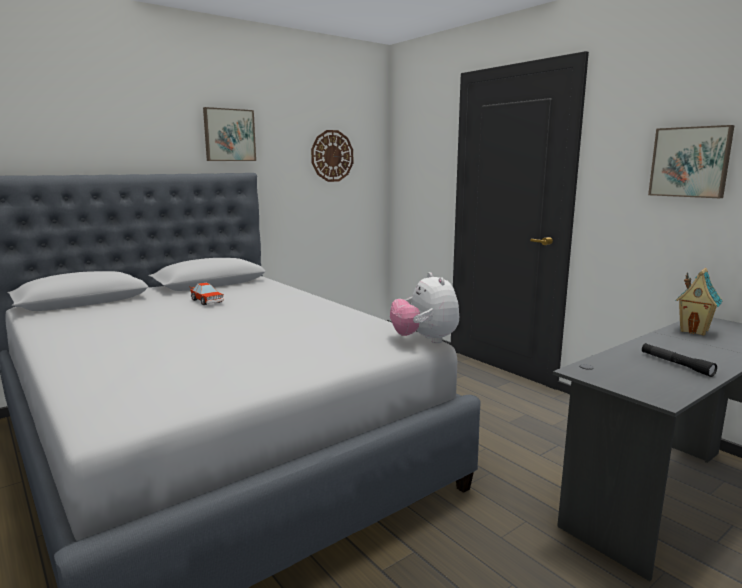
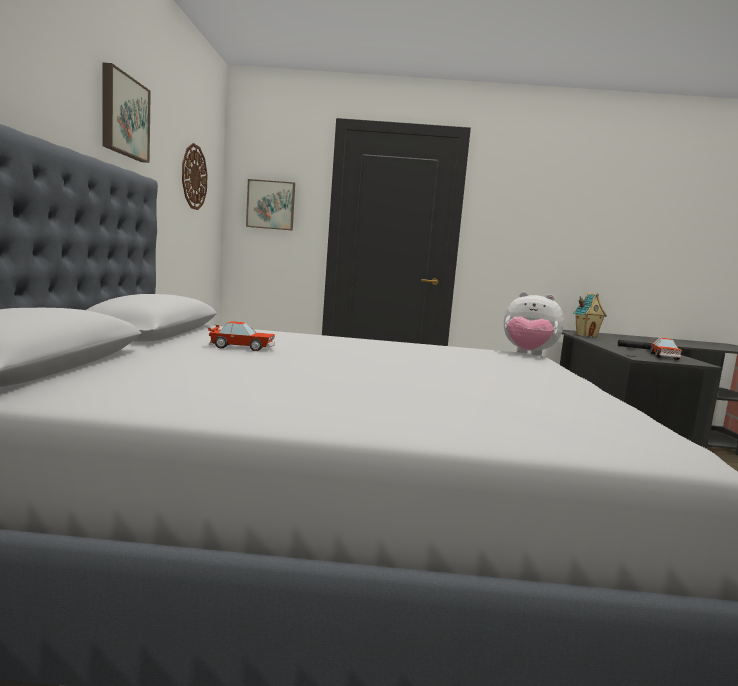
camera: 50 degrees left, 5 degrees down
(648, 379) = (664, 356): none -> toy car
(690, 162) = (548, 222): picture -> picture (271, 205)

